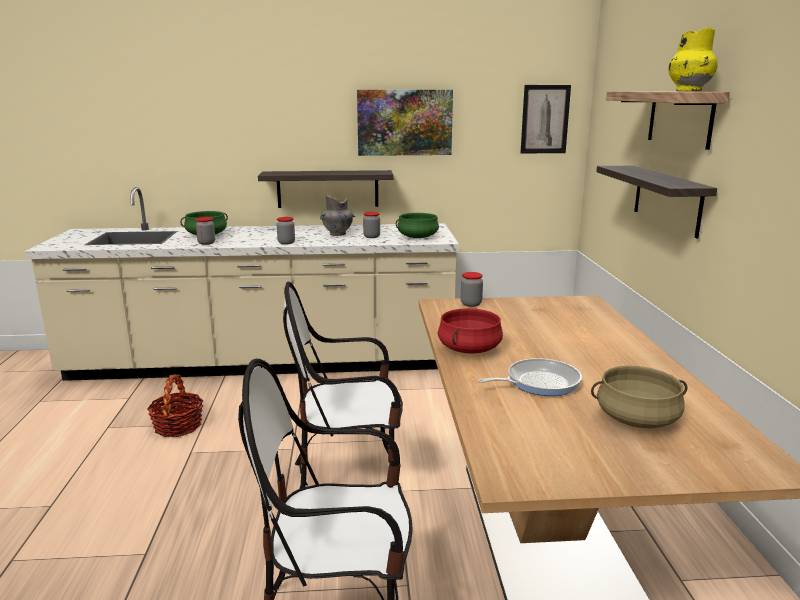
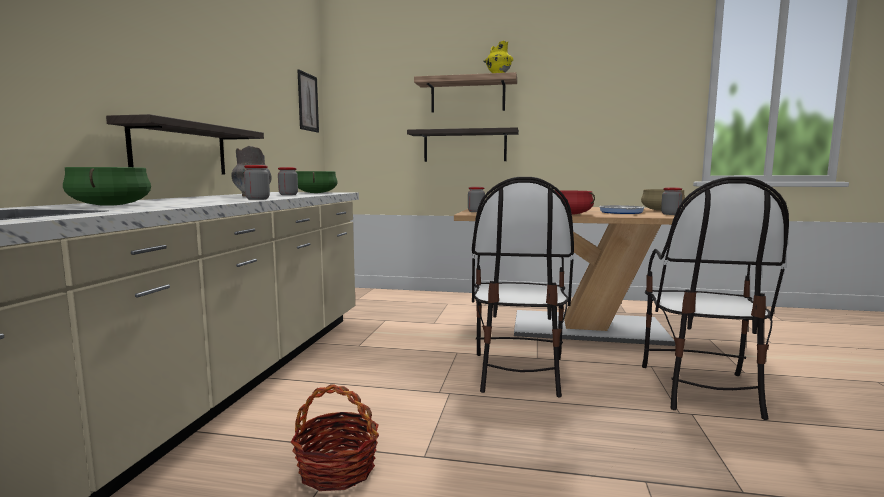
camera: 75 degrees left, 10 degrees down
(206, 243) = (176, 205): jar -> jar (670, 214)
(404, 122) = (236, 82): picture -> none

